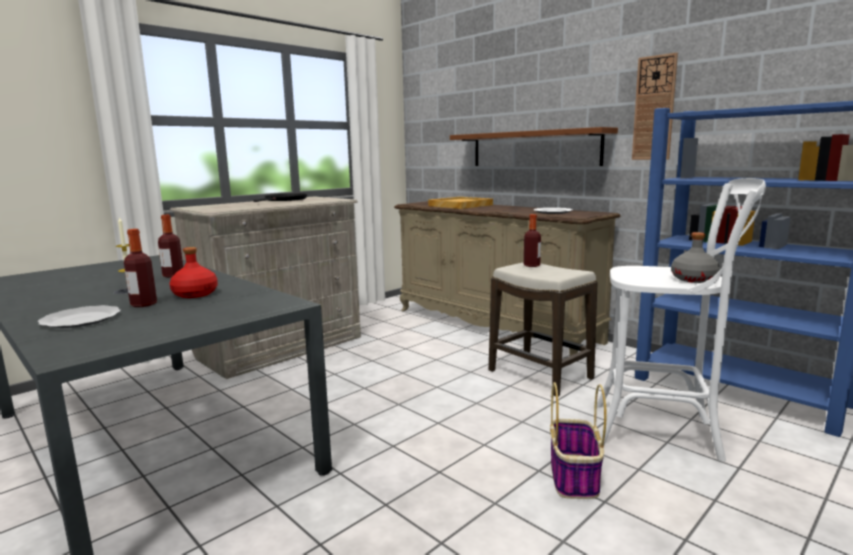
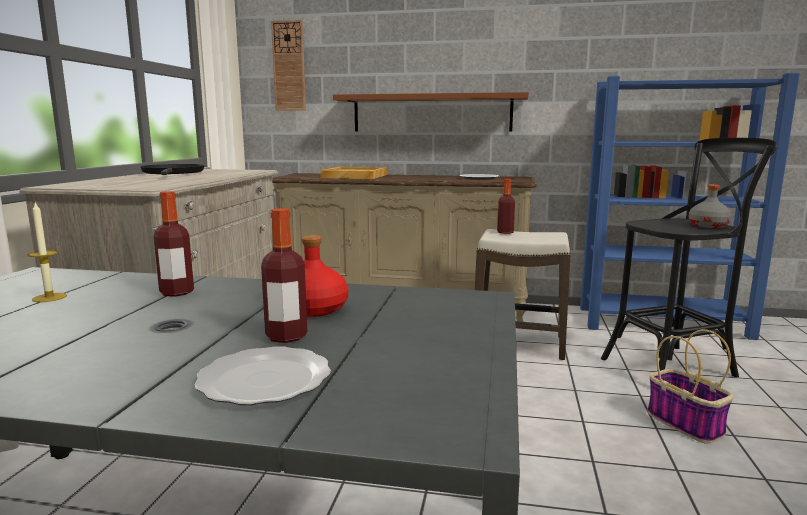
camera: 35 degrees left, 0 degrees up
(654, 108) = (563, 77): wall clock -> wall clock (289, 66)
(662, 431) = (673, 366): white stool -> black stool

